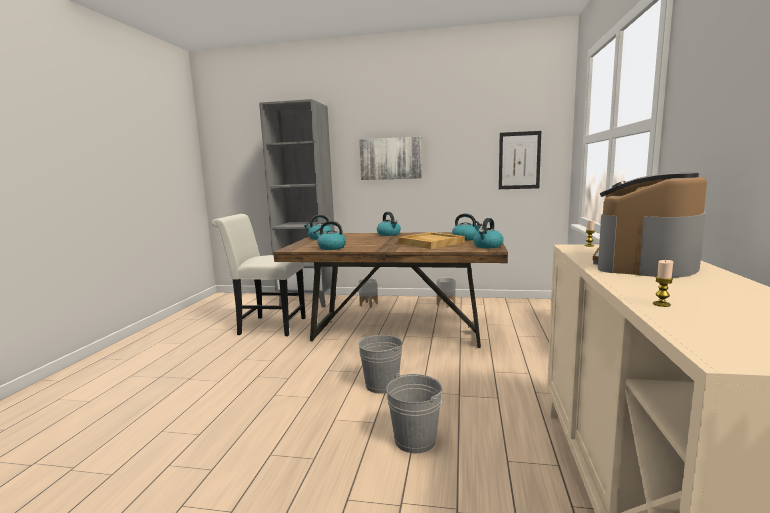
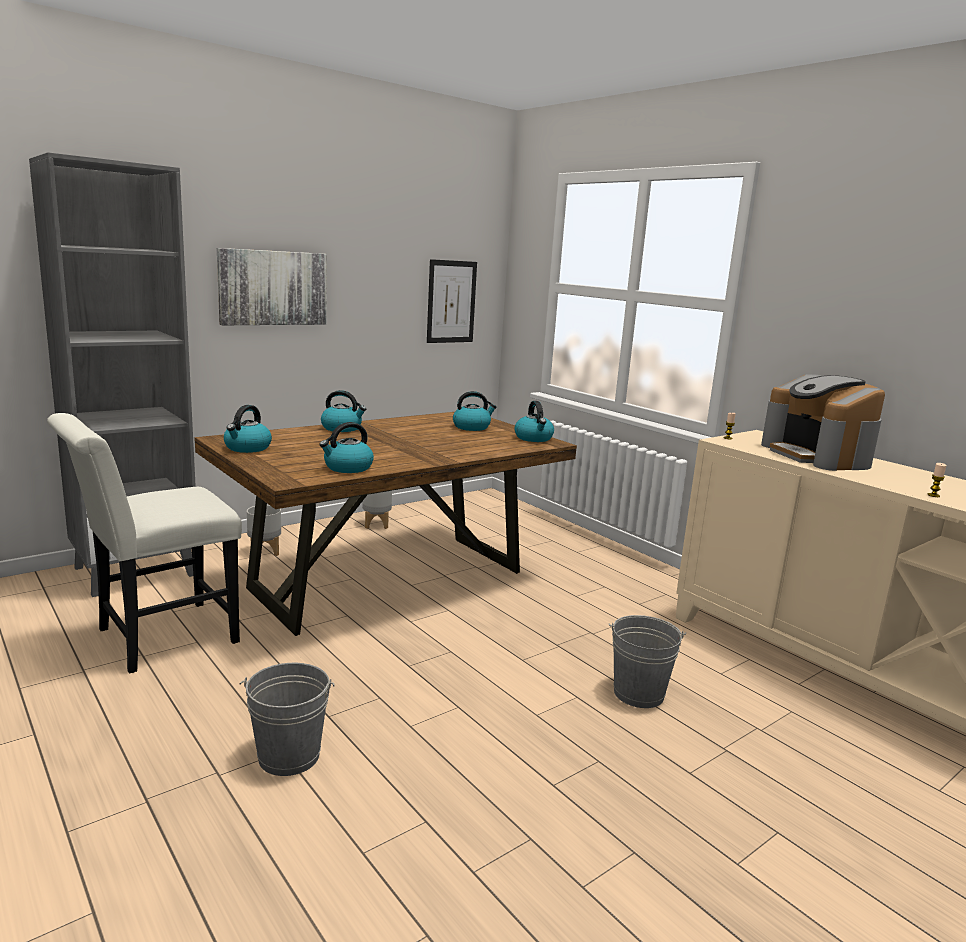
camera: 50 degrees left, 5 degrees up
(381, 385) = (506, 655): grey bucket -> grey bucket (288, 756)
(430, 243) = (454, 440): beige tray -> none

